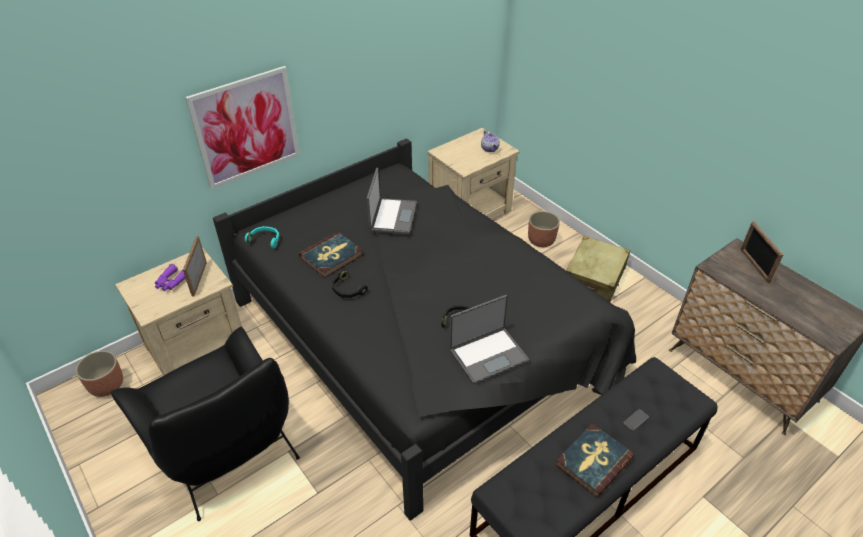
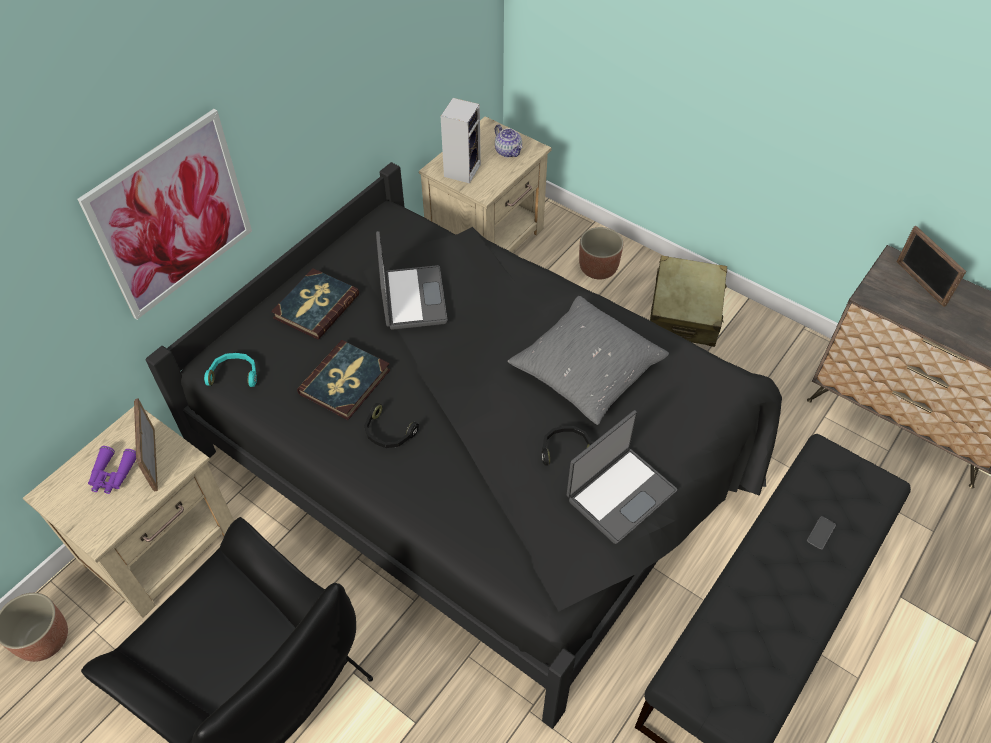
camera: 15 degrees left, 10 degrees up
(455, 154) = (462, 169): none -> speaker
(492, 277) = (586, 369): none -> grey pillow
(593, 461) = (786, 605): book -> book (316, 306)

